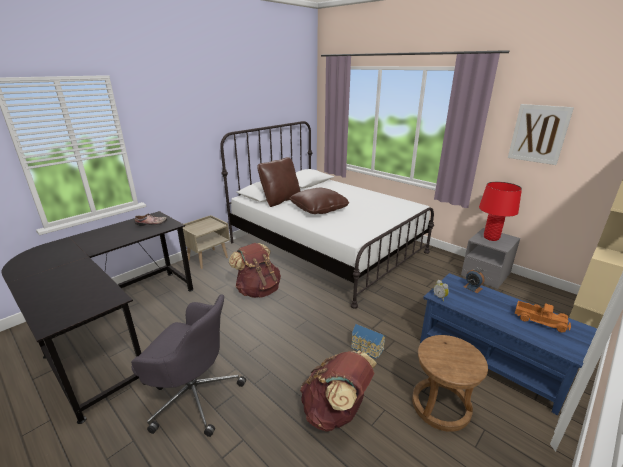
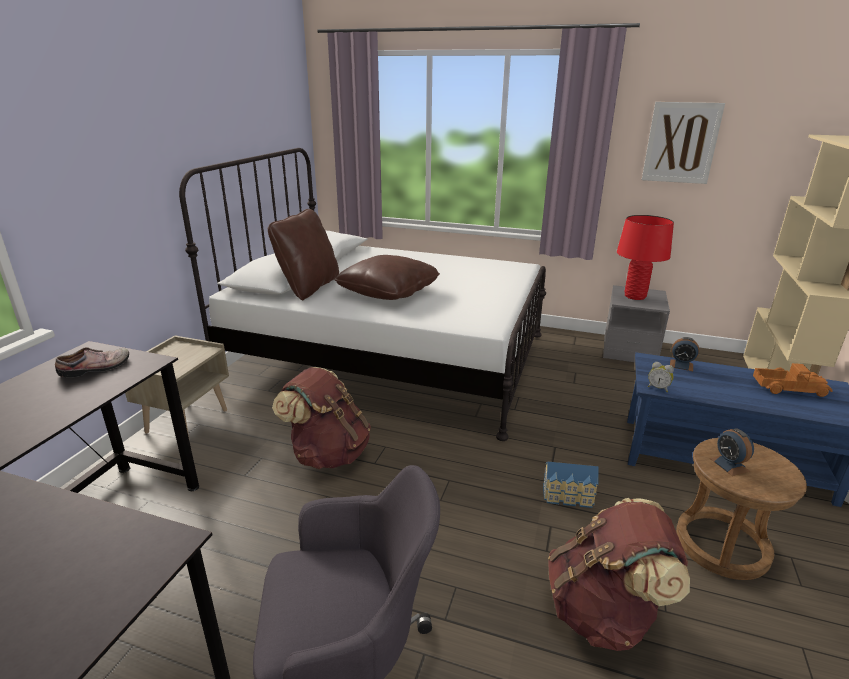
camera: 25 degrees left, 0 degrees up
(440, 352) = (729, 464): none -> alarm clock

